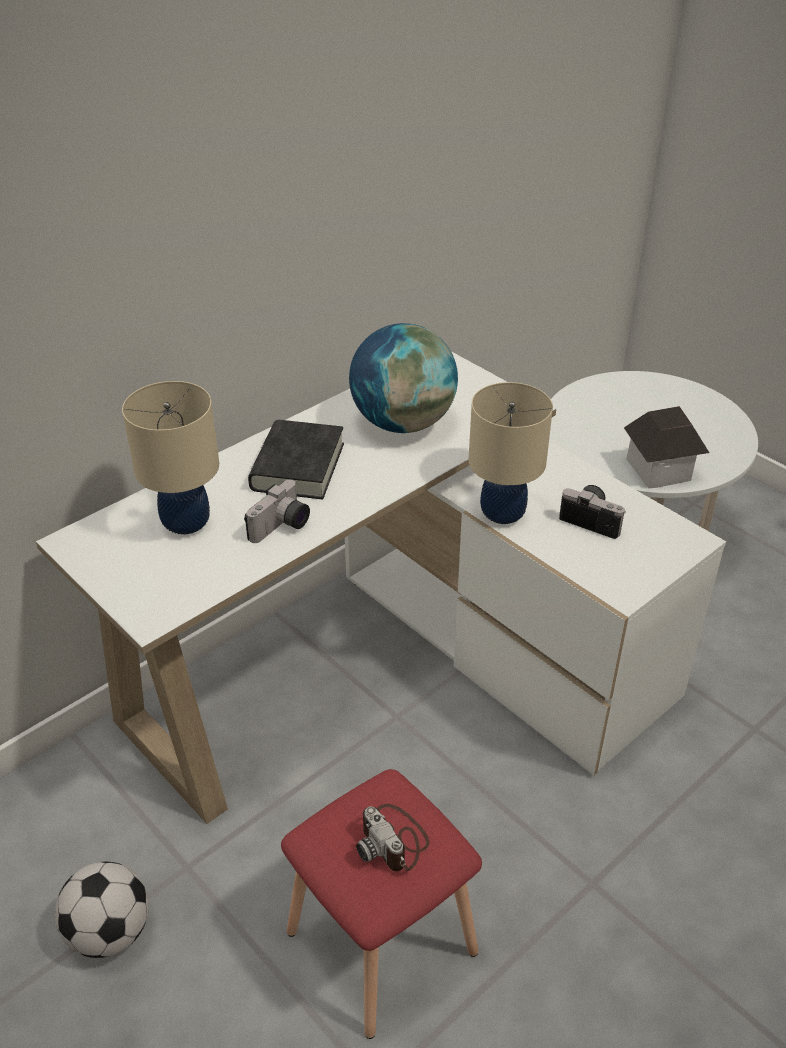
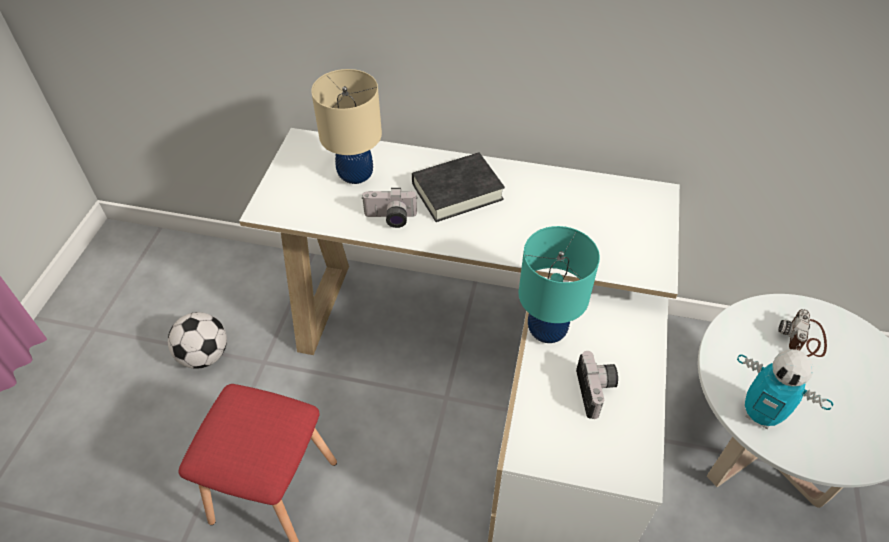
camera: 55 degrees right, 10 degrees up
(393, 840) = (252, 440): camera -> camera (804, 339)
(403, 423) = (559, 216): globe -> none
(504, 516) = (546, 332): beige table lamp -> turquoise table lamp
(659, 469) = (760, 415): toy house -> toy robot

